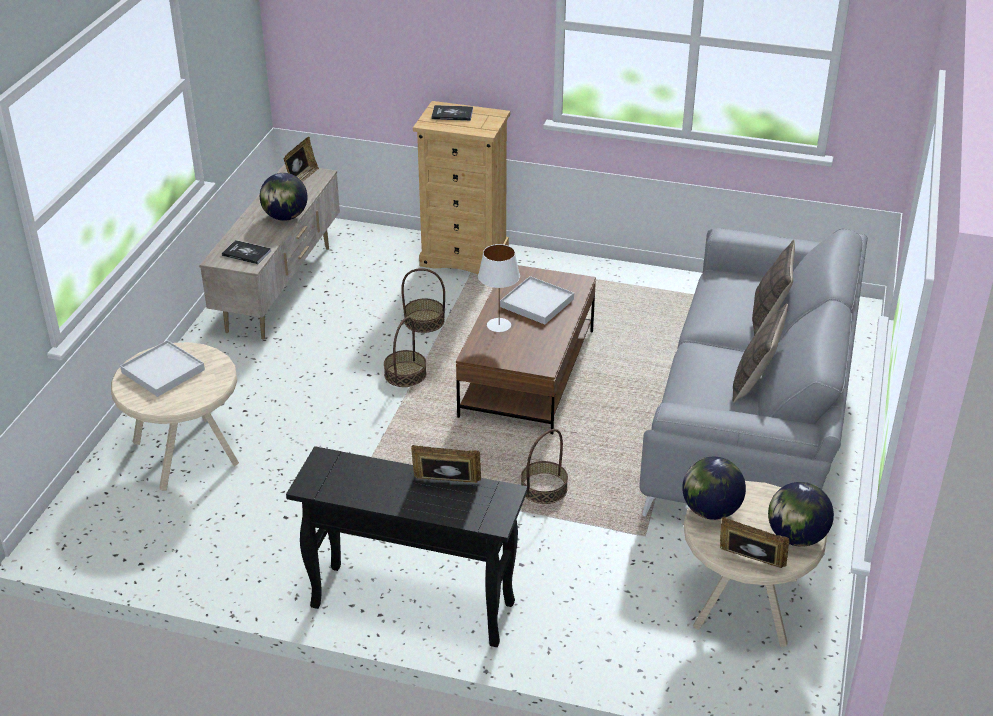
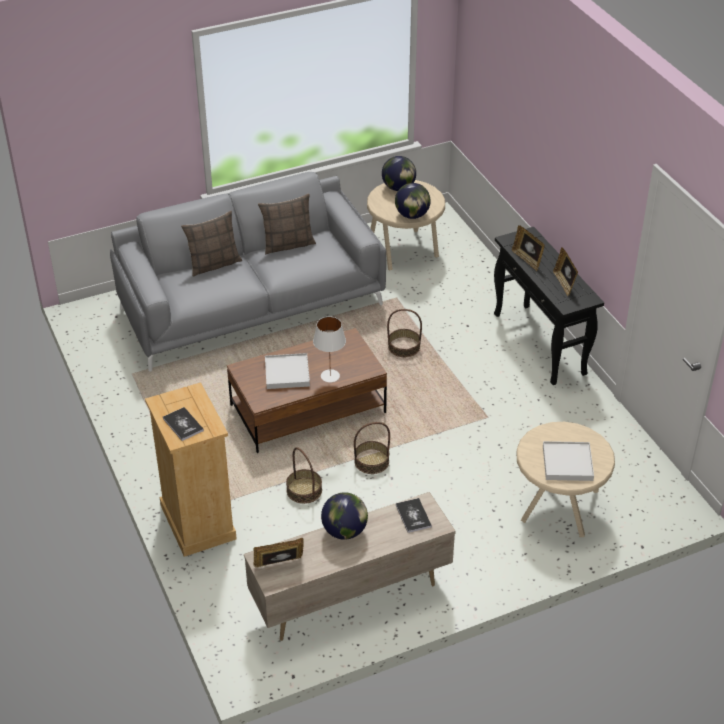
camera: 130 degrees left, 5 degrees up
(750, 562) = (431, 193): picture frame -> picture frame (564, 283)

